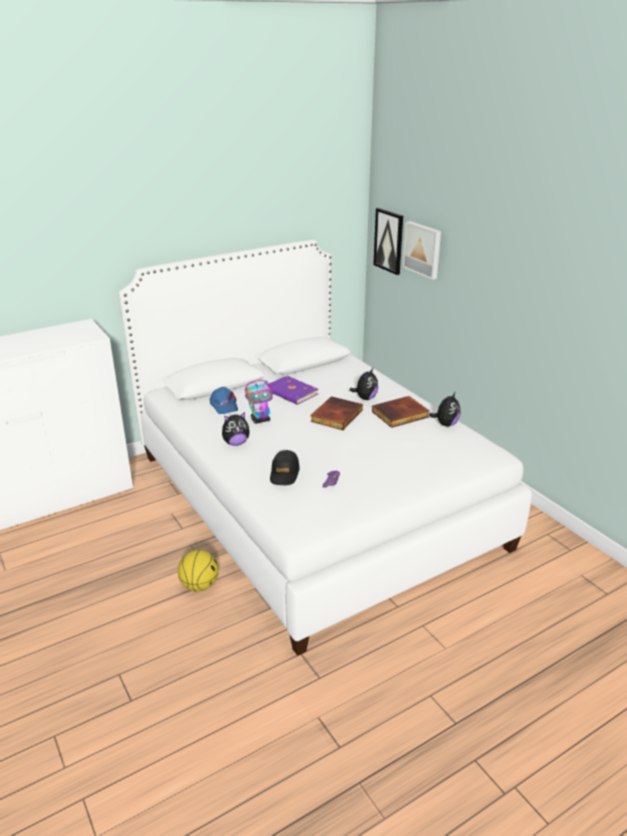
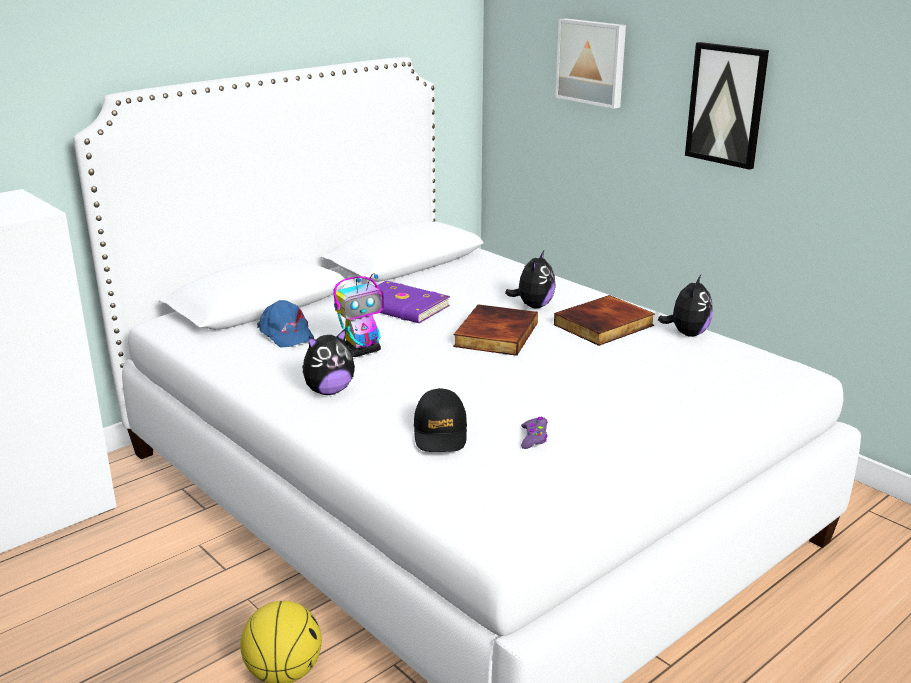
camera: 10 degrees left, 5 degrees down
(389, 241) = (526, 59): picture -> picture (726, 105)

